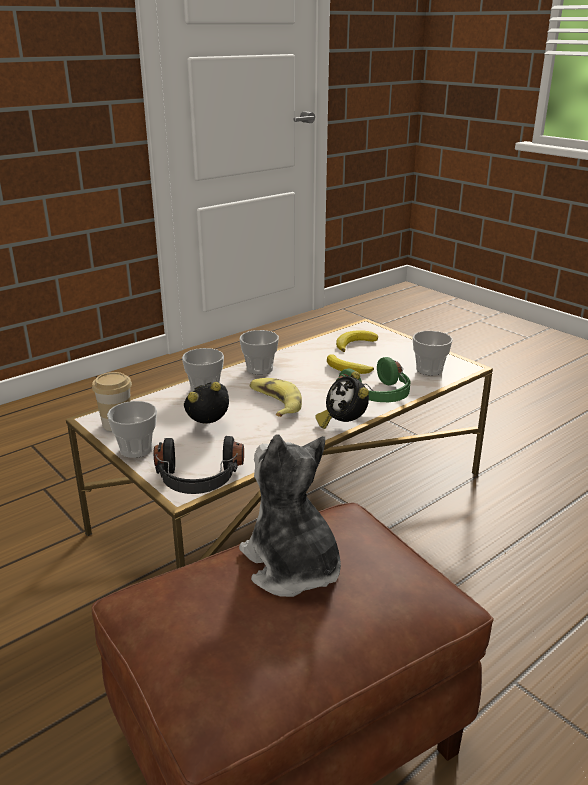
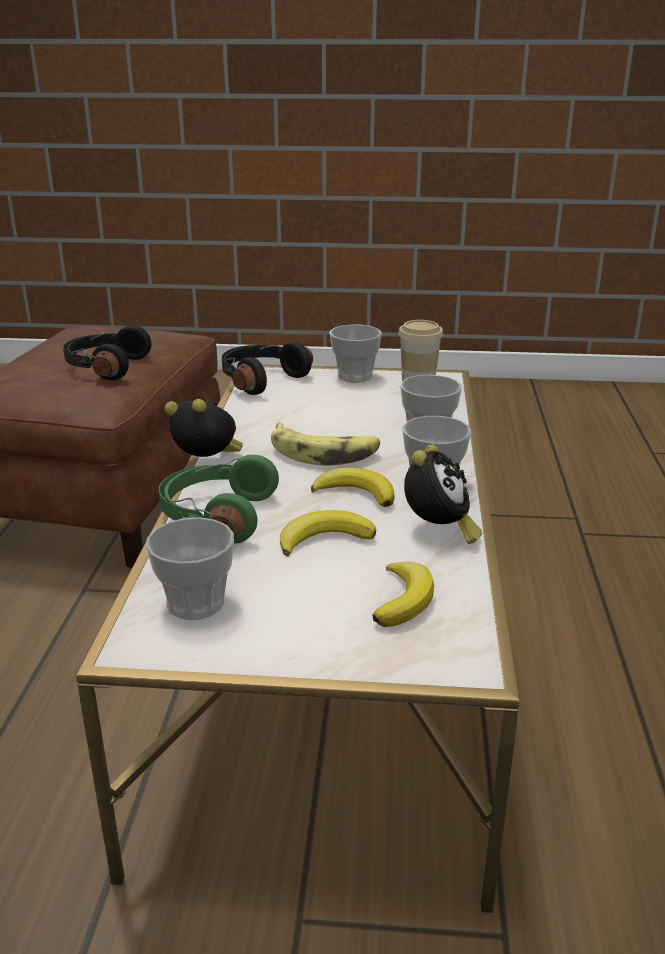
camera: 135 degrees right, 0 degrees up
(209, 426) = (338, 410): alarm clock -> alarm clock (438, 531)
(292, 566) = (105, 367): plush toy -> black headphones
(300, 379) = (356, 493): none -> banana

